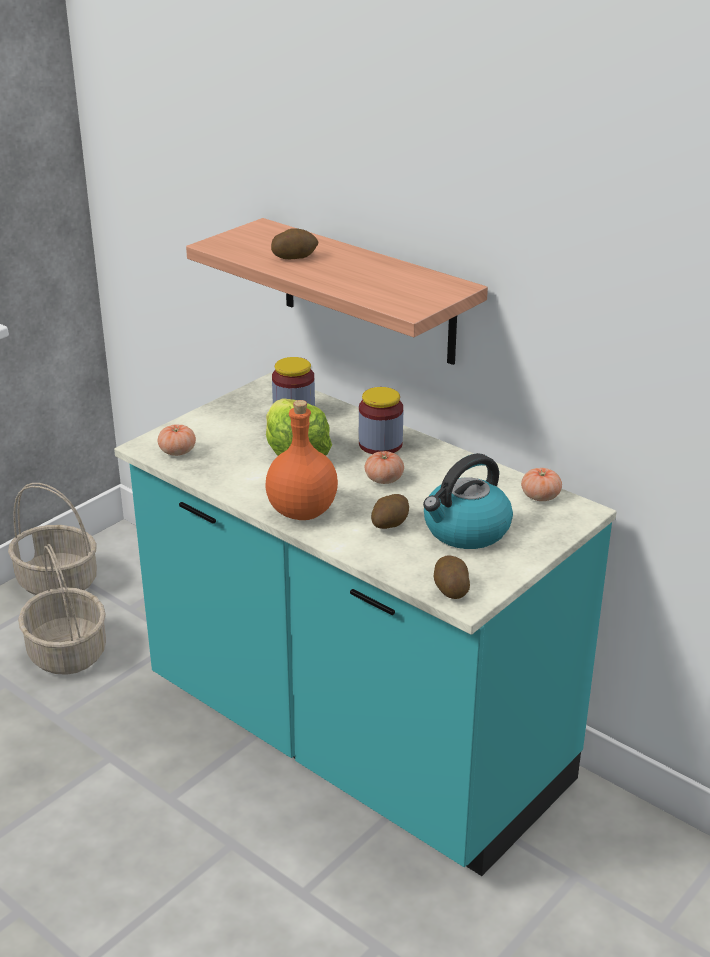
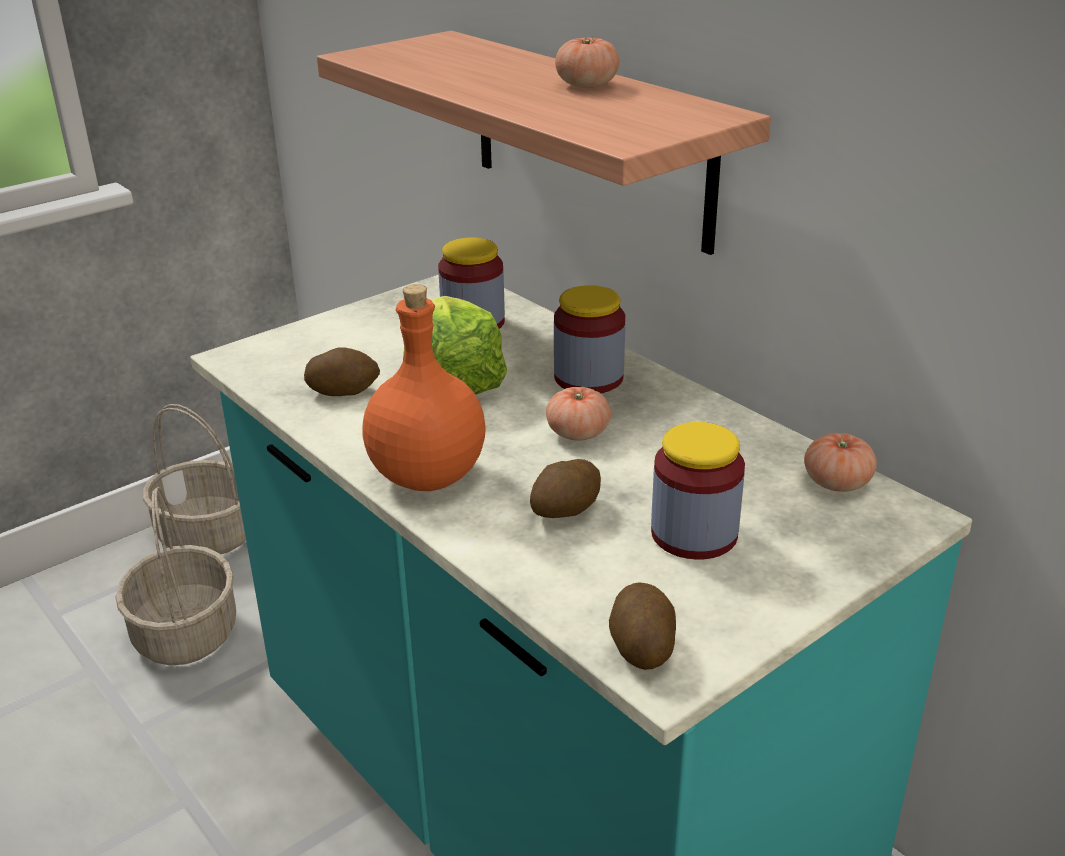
camera: 10 degrees right, 0 degrees up
(177, 451) = (277, 367): tomato -> tomato (587, 85)
(294, 257) = (469, 71): potato -> potato (344, 391)
(465, 531) = (694, 534): kettle -> jar

